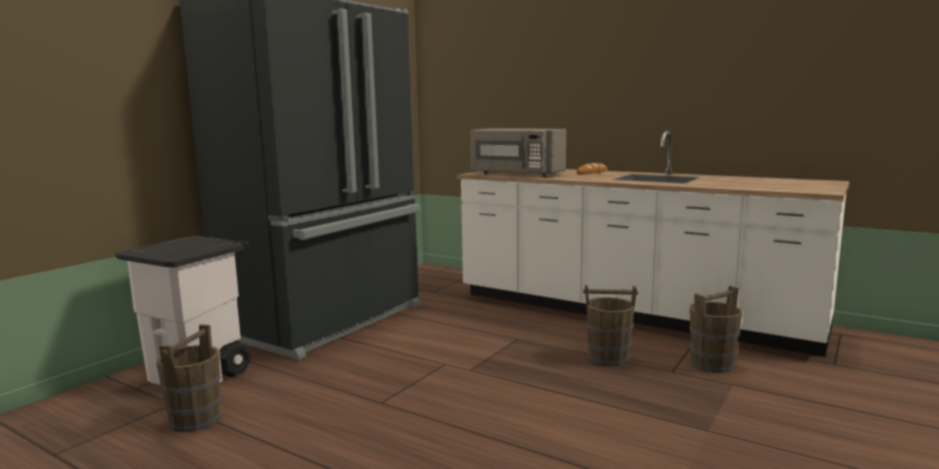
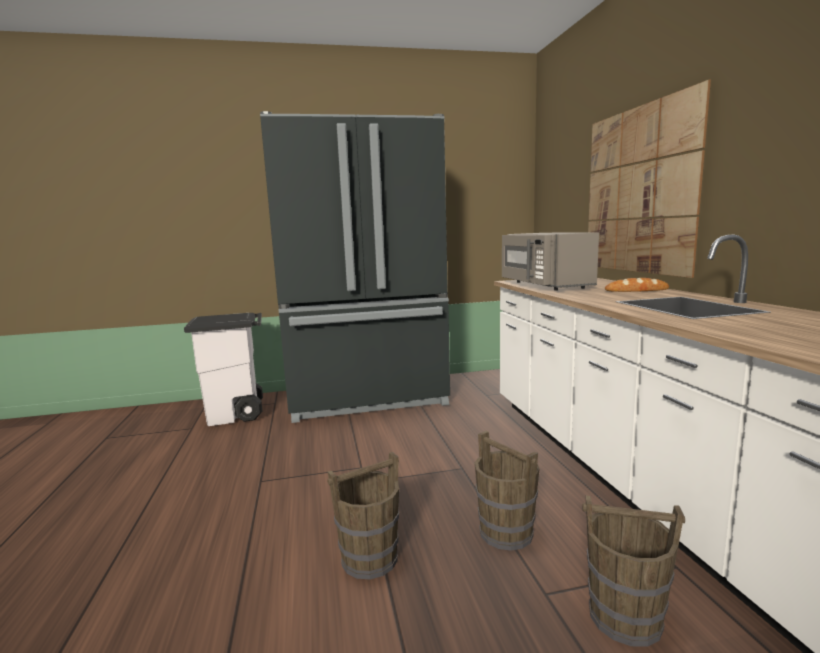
camera: 45 degrees right, 0 degrees up
(196, 419) = (176, 444): brown bucket -> brown bucket (370, 558)
(561, 95) = (638, 191): none -> picture

